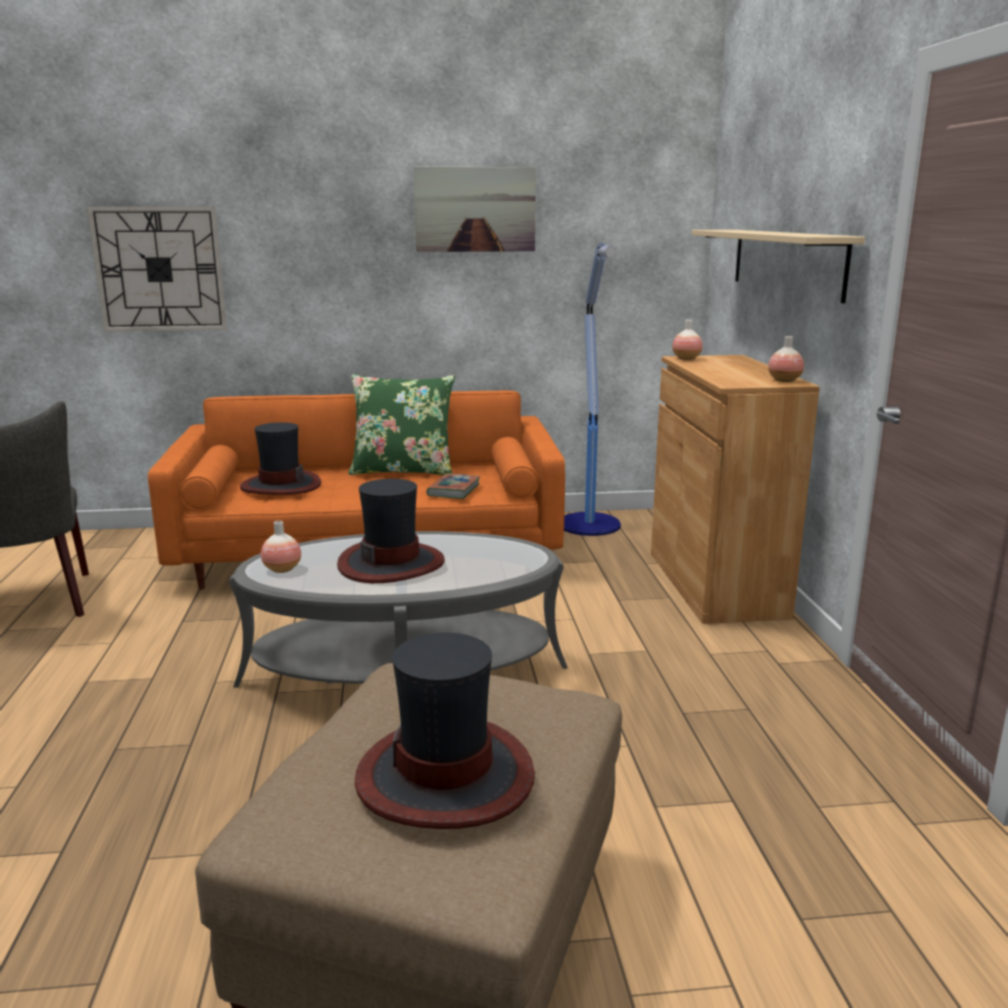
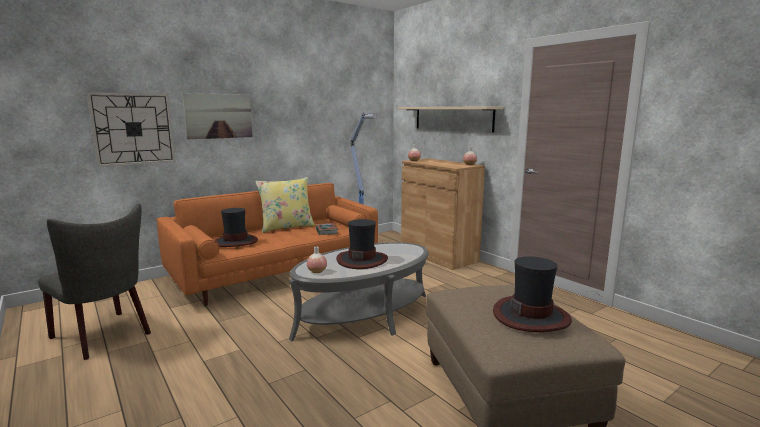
camera: 30 degrees left, 5 degrees down
(403, 471) = (286, 227): green pillow -> yellow pillow
(475, 209) = (300, 97): picture -> picture (218, 116)

